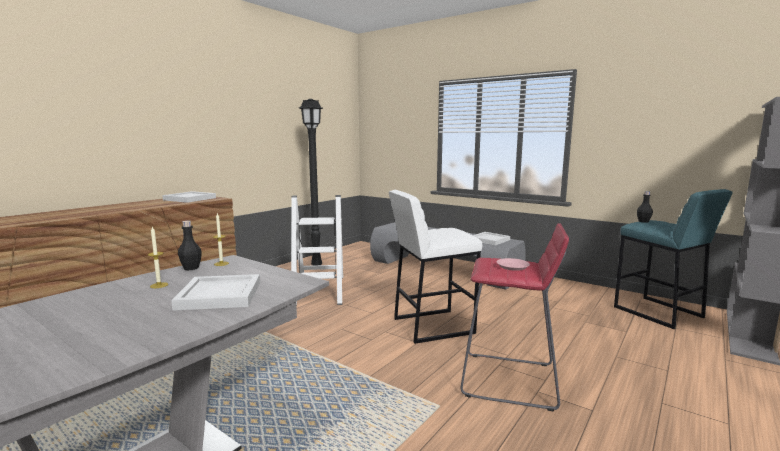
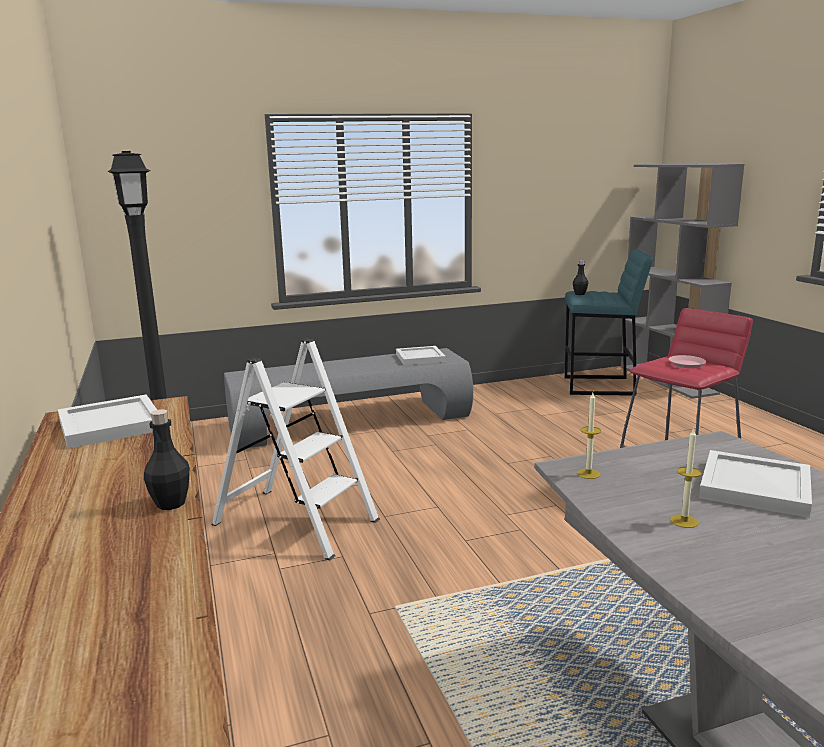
camera: 55 degrees left, 5 degrees up
(191, 268) = (598, 495): black bottle -> black bottle (171, 503)
(431, 326) = (521, 484): white stool -> none

